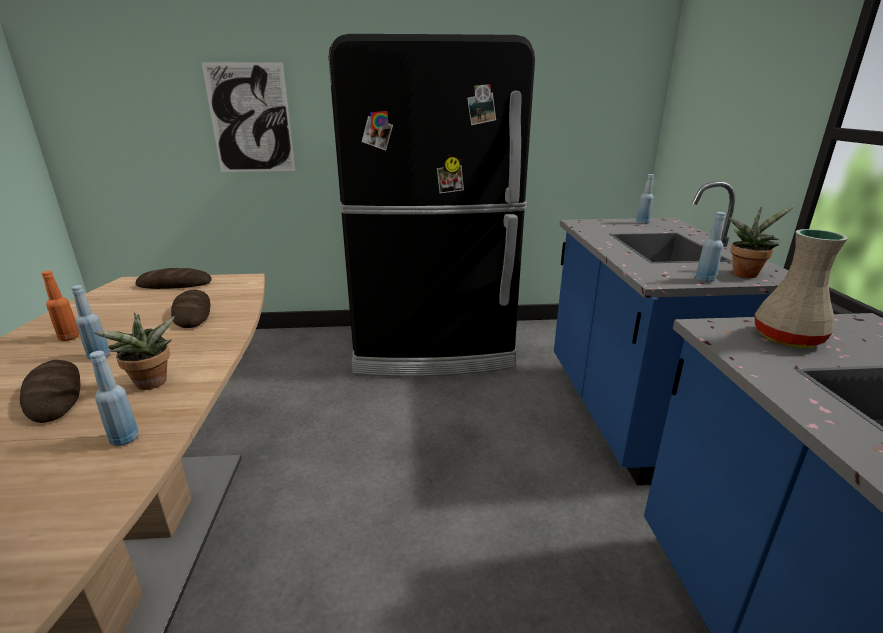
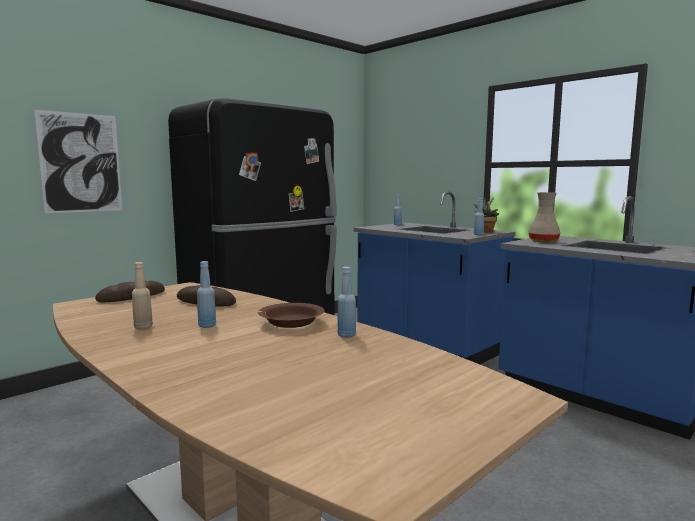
camera: 40 degrees left, 15 degrees down
(54, 395) = (240, 340): bread -> none
(69, 337) = (143, 327): orange bottle -> beige bottle
(151, 385) = (291, 323): potted plant -> brown bowl

